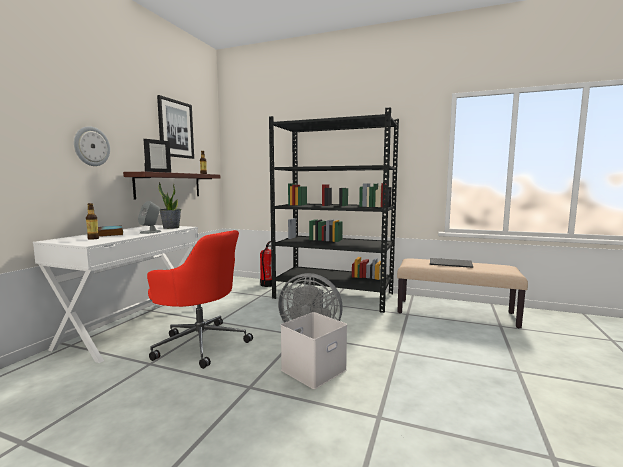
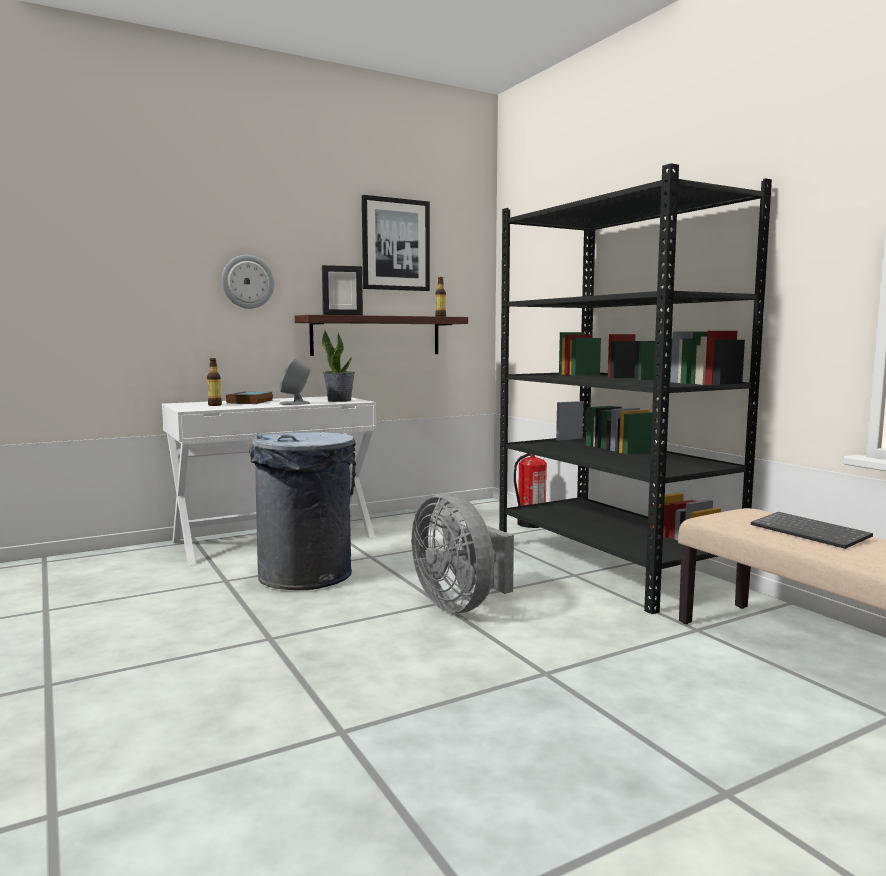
camera: 40 degrees right, 0 degrees up
(200, 343) = (306, 576): red office chair -> grey trash can
(313, 369) = (375, 648): white storage box -> none

